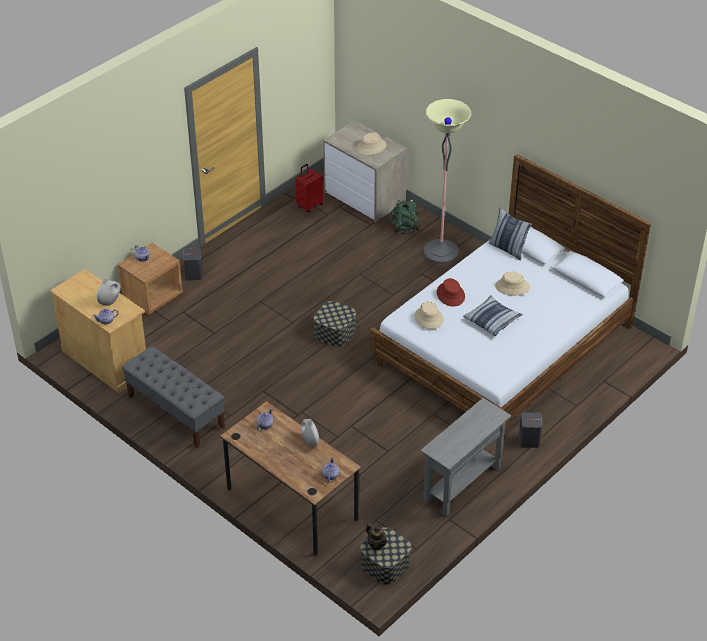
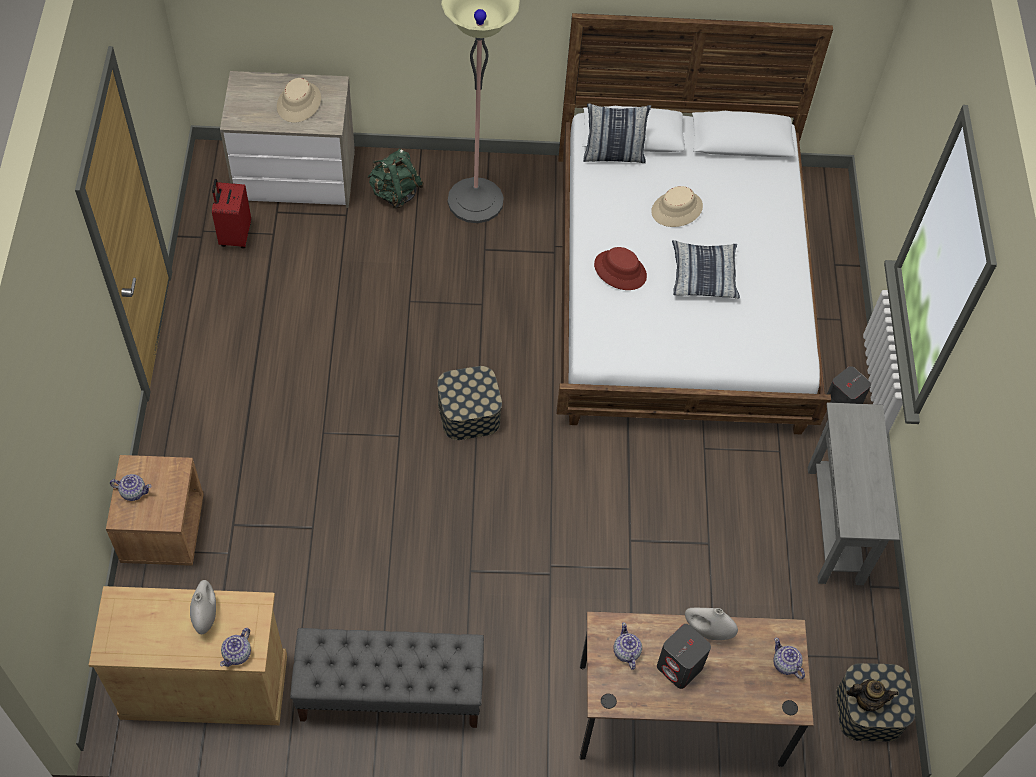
camera: 45 degrees left, 15 degrees up
(193, 275) = (186, 453): grey speaker -> grey speaker (680, 667)
(428, 318) = (631, 325): beige hat -> none

